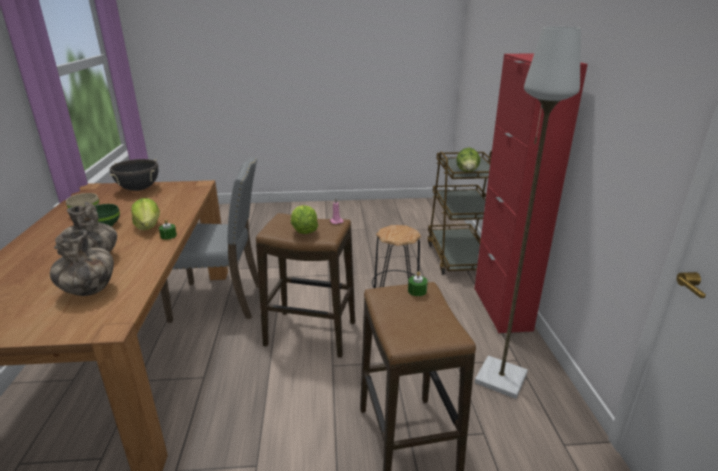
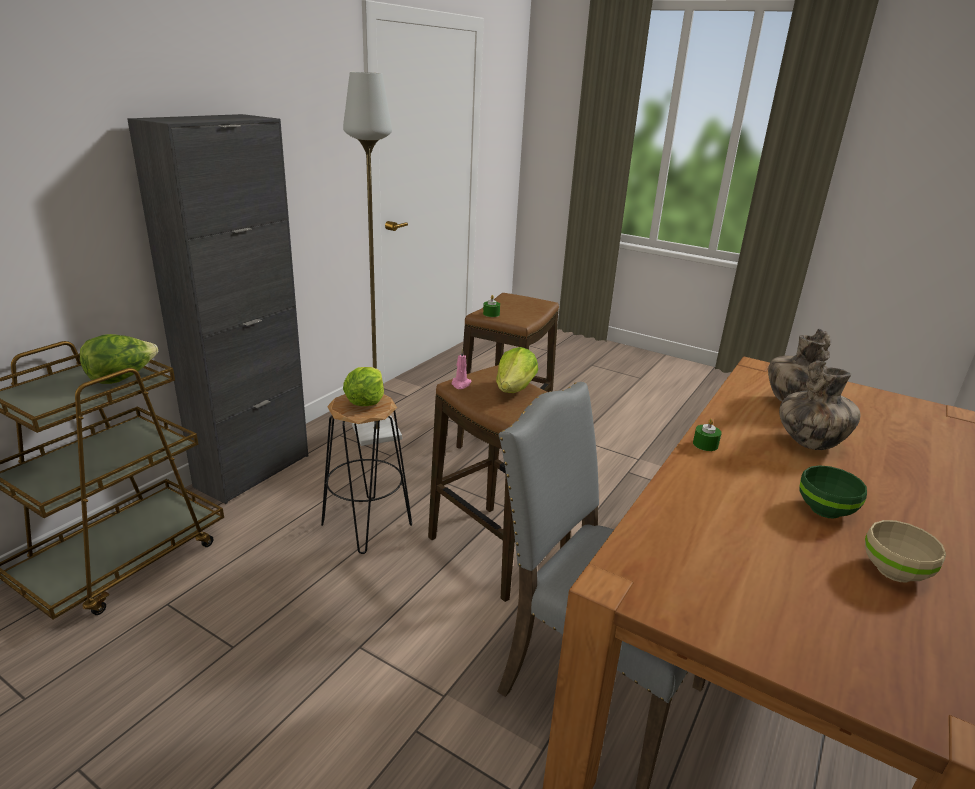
camera: 145 degrees left, 0 degrees up
(138, 189) = (792, 638): black cooking pot -> none
(148, 227) = (740, 475): lettuce -> lettuce (365, 402)
(502, 308) = (253, 471): red cabinet -> black cabinet

